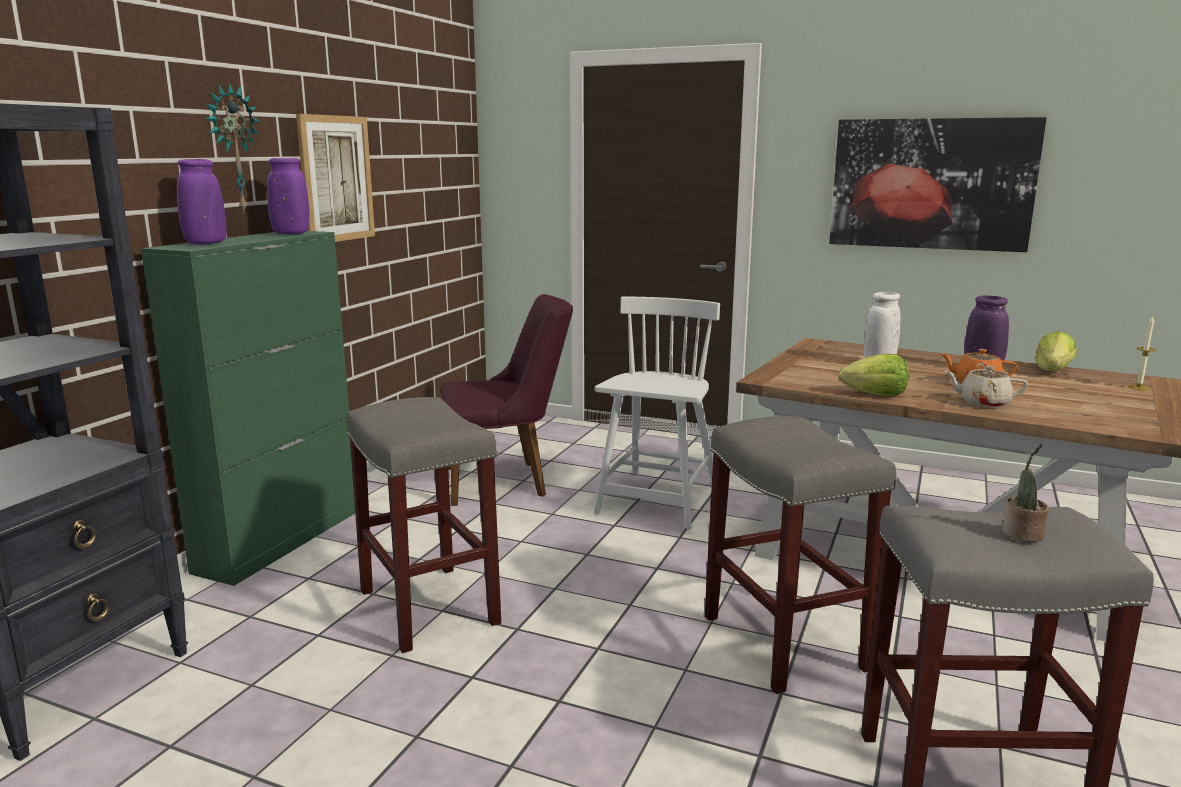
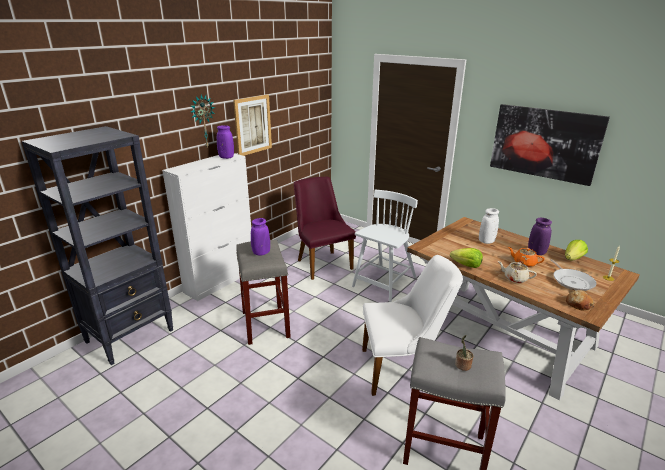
camera: 15 degrees right, 10 degrees up
(206, 243) = (188, 167): purple vase -> purple vase (261, 253)
(281, 540) = (221, 281): green cabinet -> white cabinet
(506, 481) = (321, 262): purple chair -> purple chair turned 120 degrees counterclockwise
(786, 643) = (402, 369): grey stool -> white chair
(1084, 397) = (571, 281): none -> frying pan
(1131, 423) = (578, 304): none -> bread

